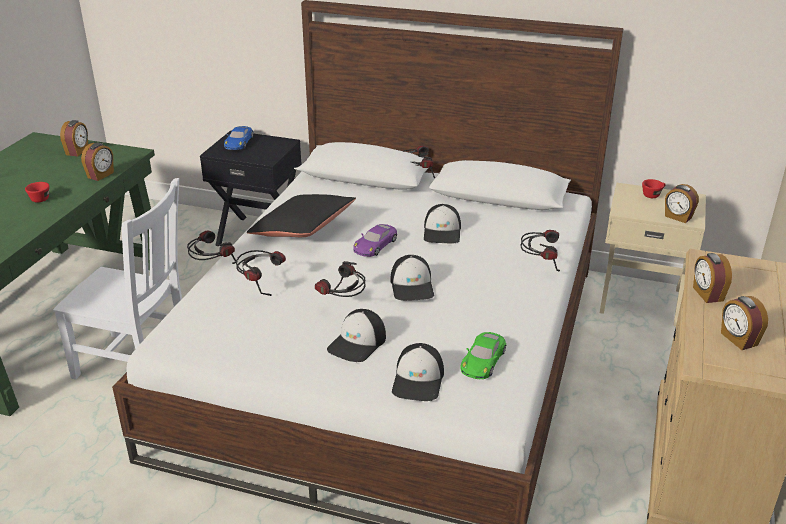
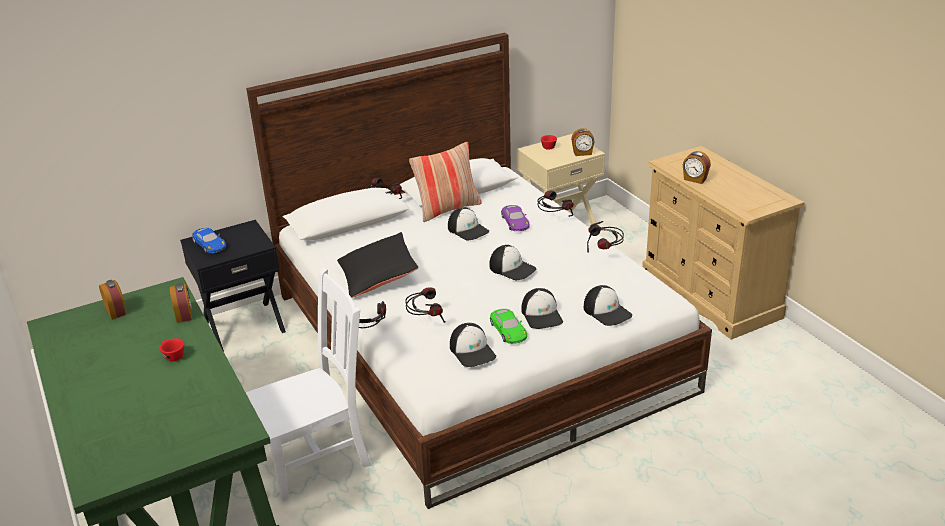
camera: 45 degrees left, 0 degrees up
(242, 333) = (472, 351): none -> cap
(343, 304) = (495, 300): headphones -> headphones (605, 253)
(375, 245) = (445, 259): purple toy car -> purple toy car (515, 222)
(460, 206) = (447, 209): none -> pillow
(483, 360) = (617, 282): green toy car -> green toy car (508, 330)
(738, 339) = (740, 193): alarm clock -> none

